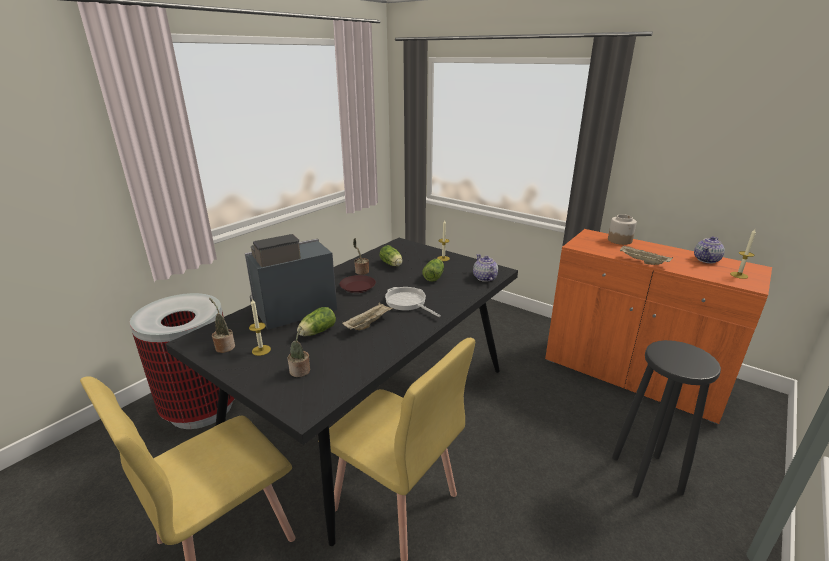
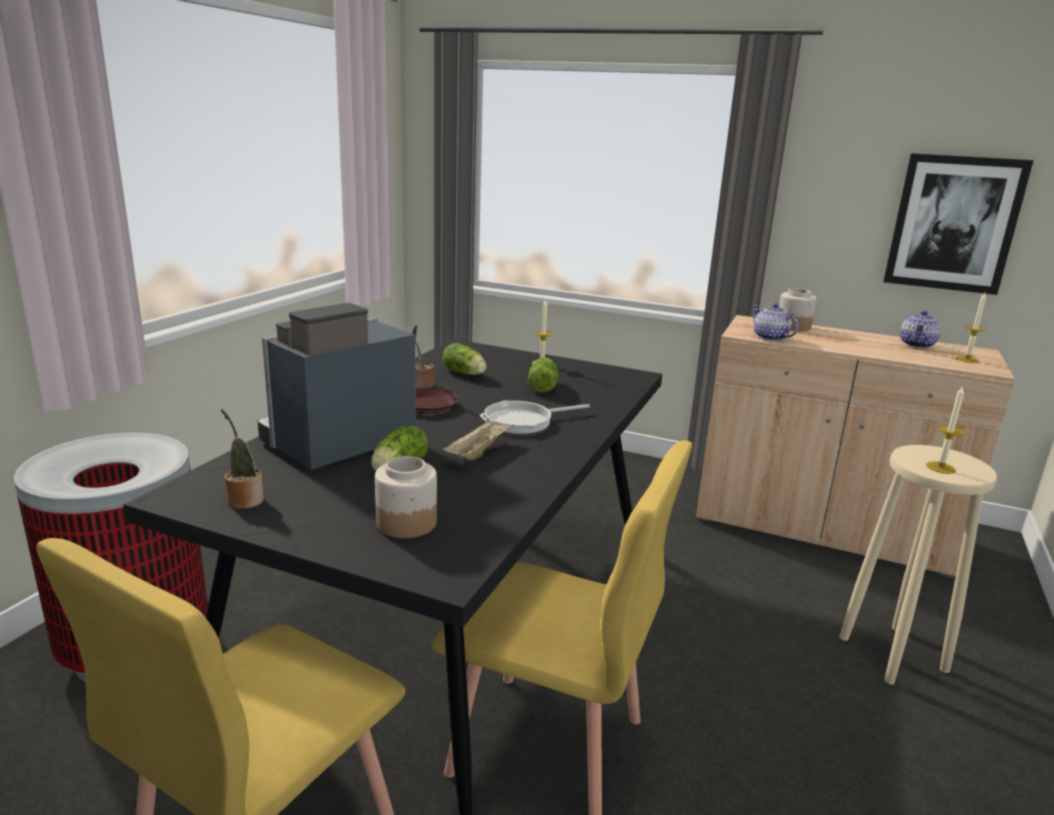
camera: 15 degrees left, 5 degrees down
(261, 350) = (316, 500): candle -> candle (940, 468)
(300, 371) = (405, 523): potted plant -> jar
(407, 302) = (523, 421): frying pan -> frying pan turned 60 degrees counterclockwise
(484, 278) = (620, 385): teapot -> teapot (770, 337)
(631, 375) = (821, 527): orange cabinet -> beige cabinet
(642, 262) = (839, 349): beige tray -> none
(646, 474) = (892, 652): black stool -> beige stool
(747, 172) = (953, 223): none -> picture

